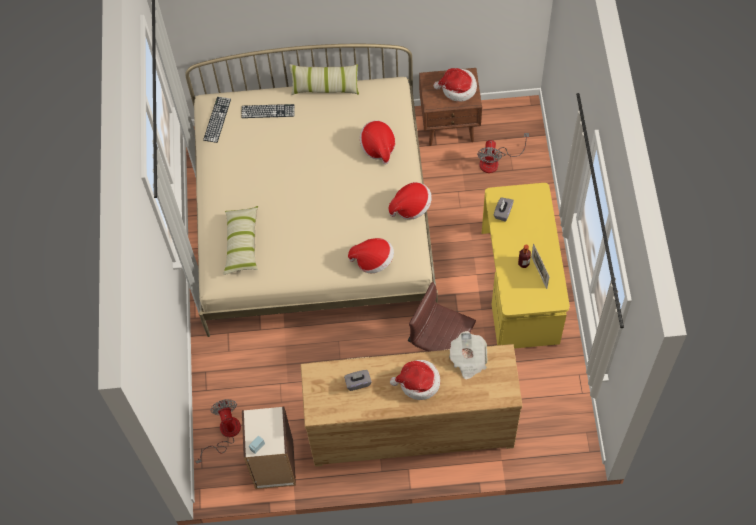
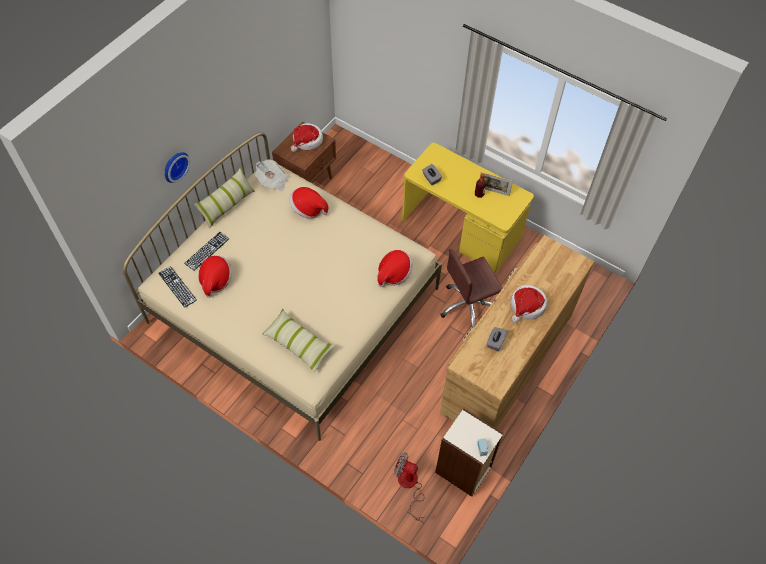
camera: 55 degrees left, 5 degrees down
(280, 20) = (174, 166): none -> wall clock
(411, 207) = (374, 224): hat -> hat (216, 280)
(468, 360) = (534, 266): newspaper -> newspaper (272, 181)
(495, 161) = (358, 177): fan -> none

